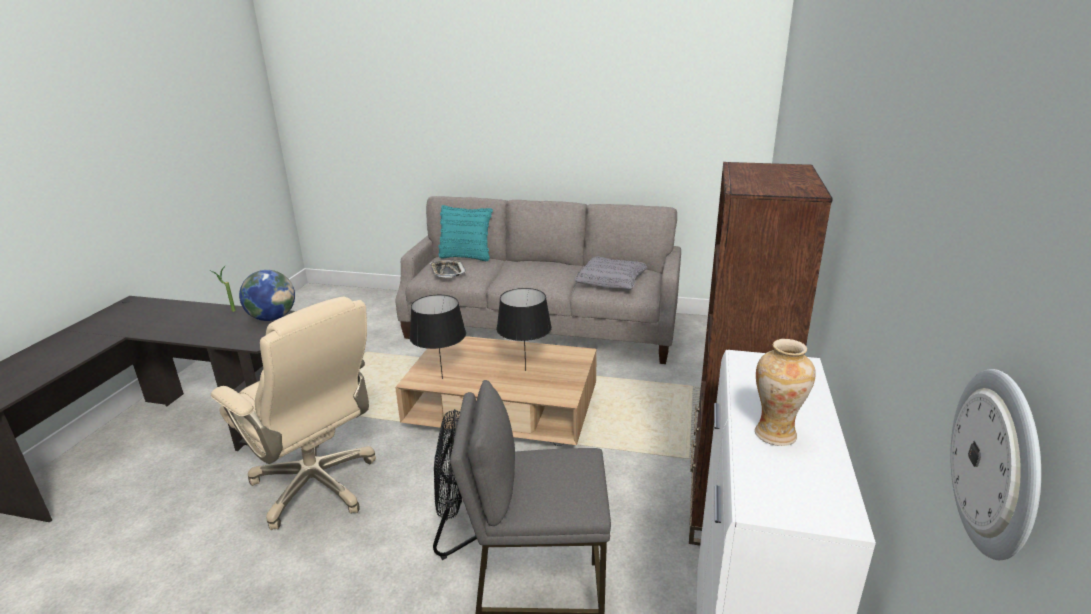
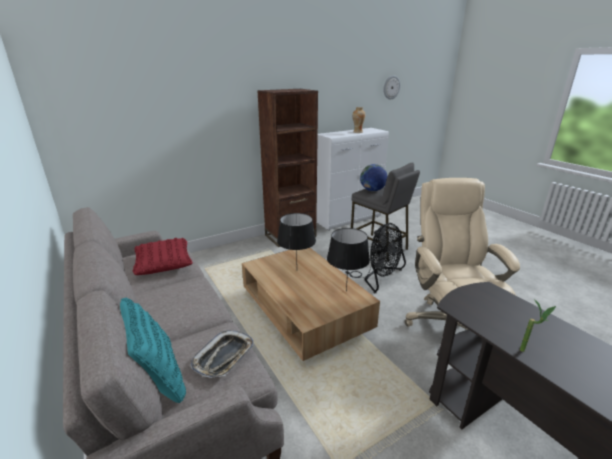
camera: 135 degrees left, 0 degrees up
(272, 318) = (474, 314): globe -> globe (372, 190)
(611, 281) = (163, 262): grey pillow -> red pillow

